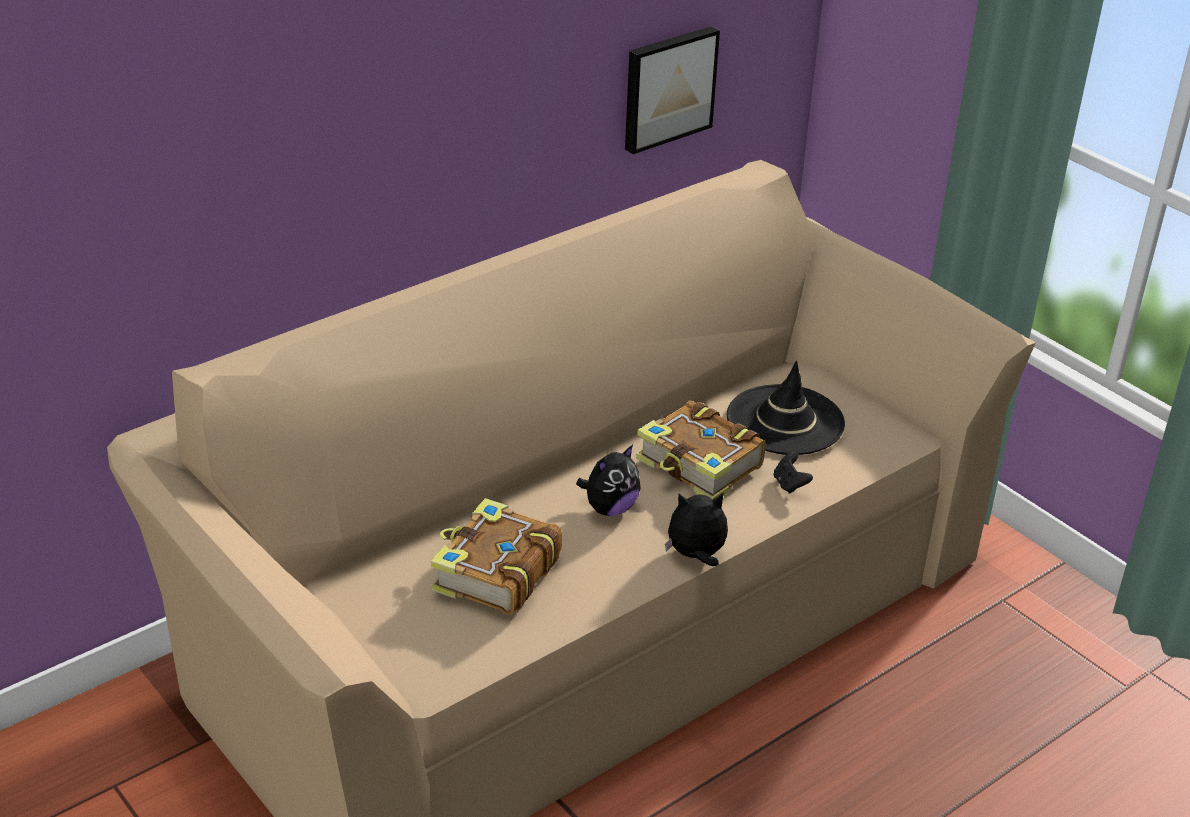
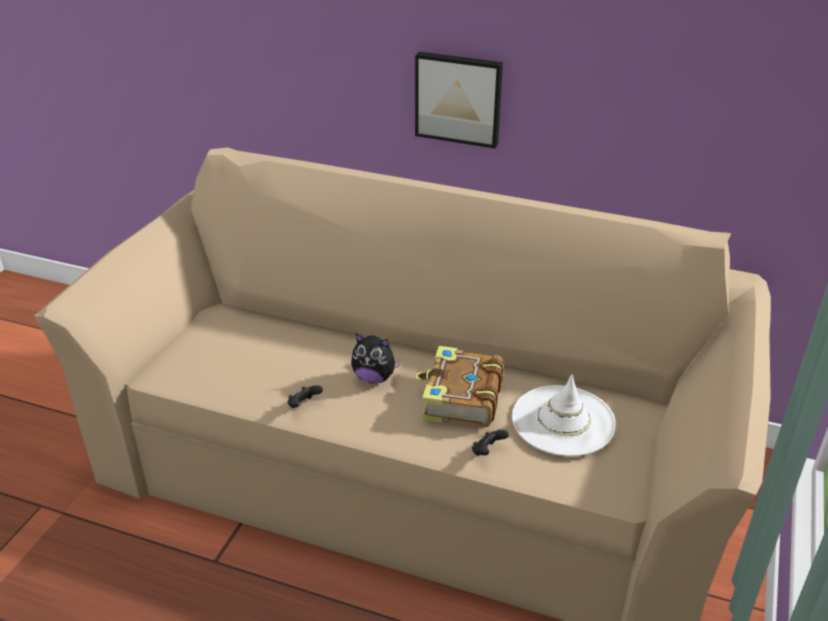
camera: 60 degrees right, 0 degrees up
(495, 573) = (270, 358): book -> none
(609, 577) = (304, 405): none -> black game controller
(668, 88) = (669, 135): picture -> picture (459, 98)
(696, 556) = (361, 436): plush toy -> none
(785, 420) = (563, 420): black hat -> white hat

